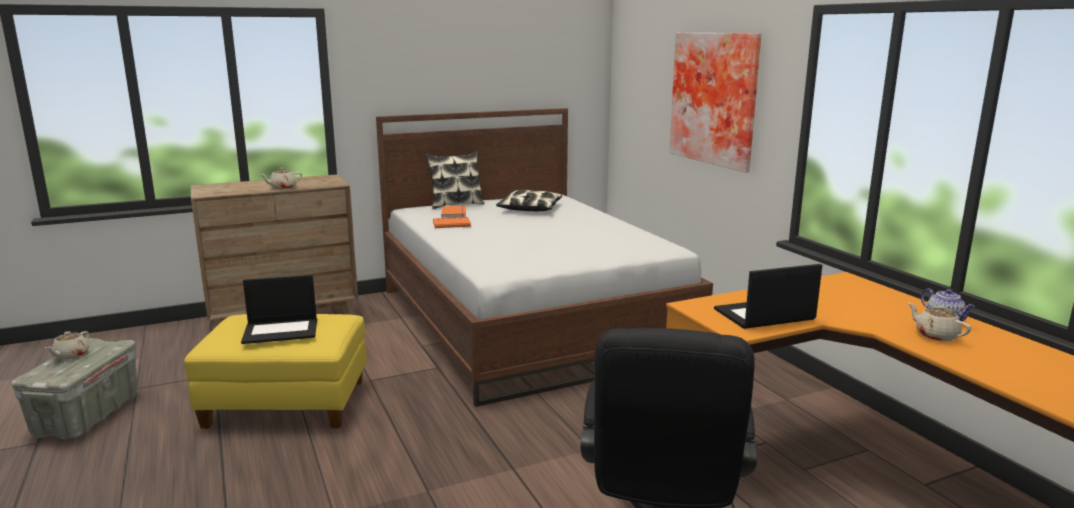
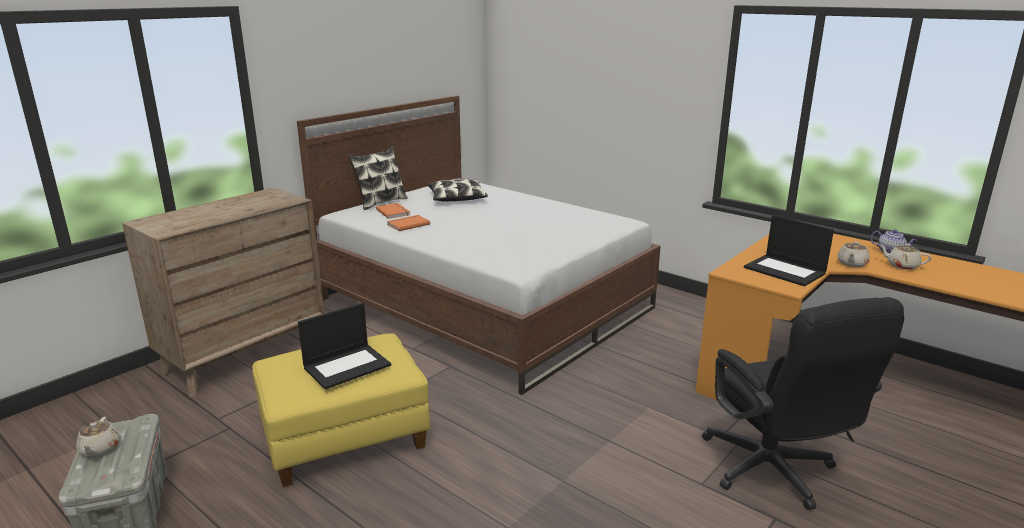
camera: 25 degrees left, 5 degrees up
(282, 187) = (242, 211): beige teapot -> beige teapot (851, 264)
(716, 98) = (625, 83): picture -> none
(763, 315) = (785, 270): laptop -> laptop turned 90 degrees counterclockwise

